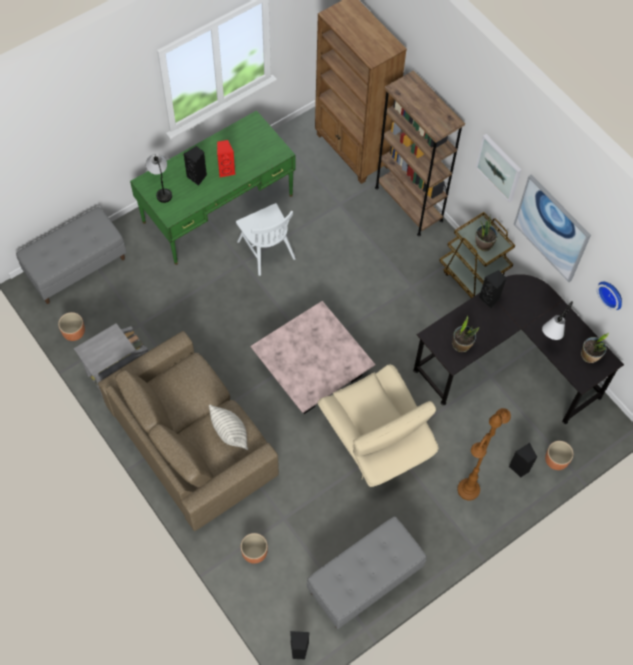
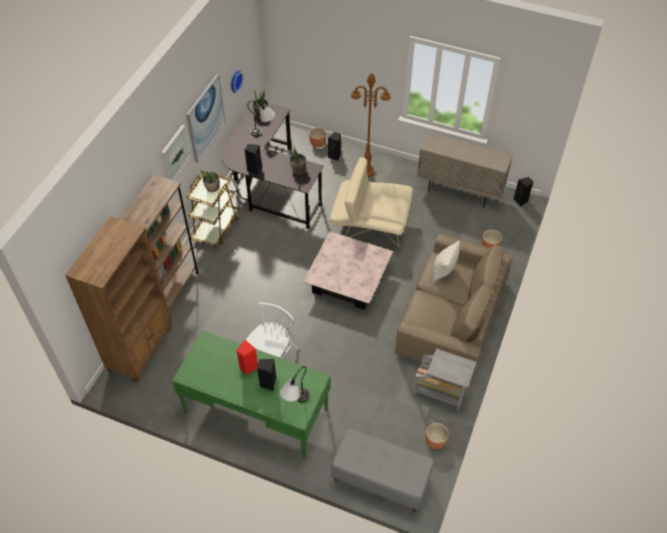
camera: 120 degrees left, 10 degrees down
(364, 581) = (459, 191): grey bench -> beige cabinet
(377, 439) = (370, 224): beige armchair -> beige armchair turned 105 degrees counterclockwise

